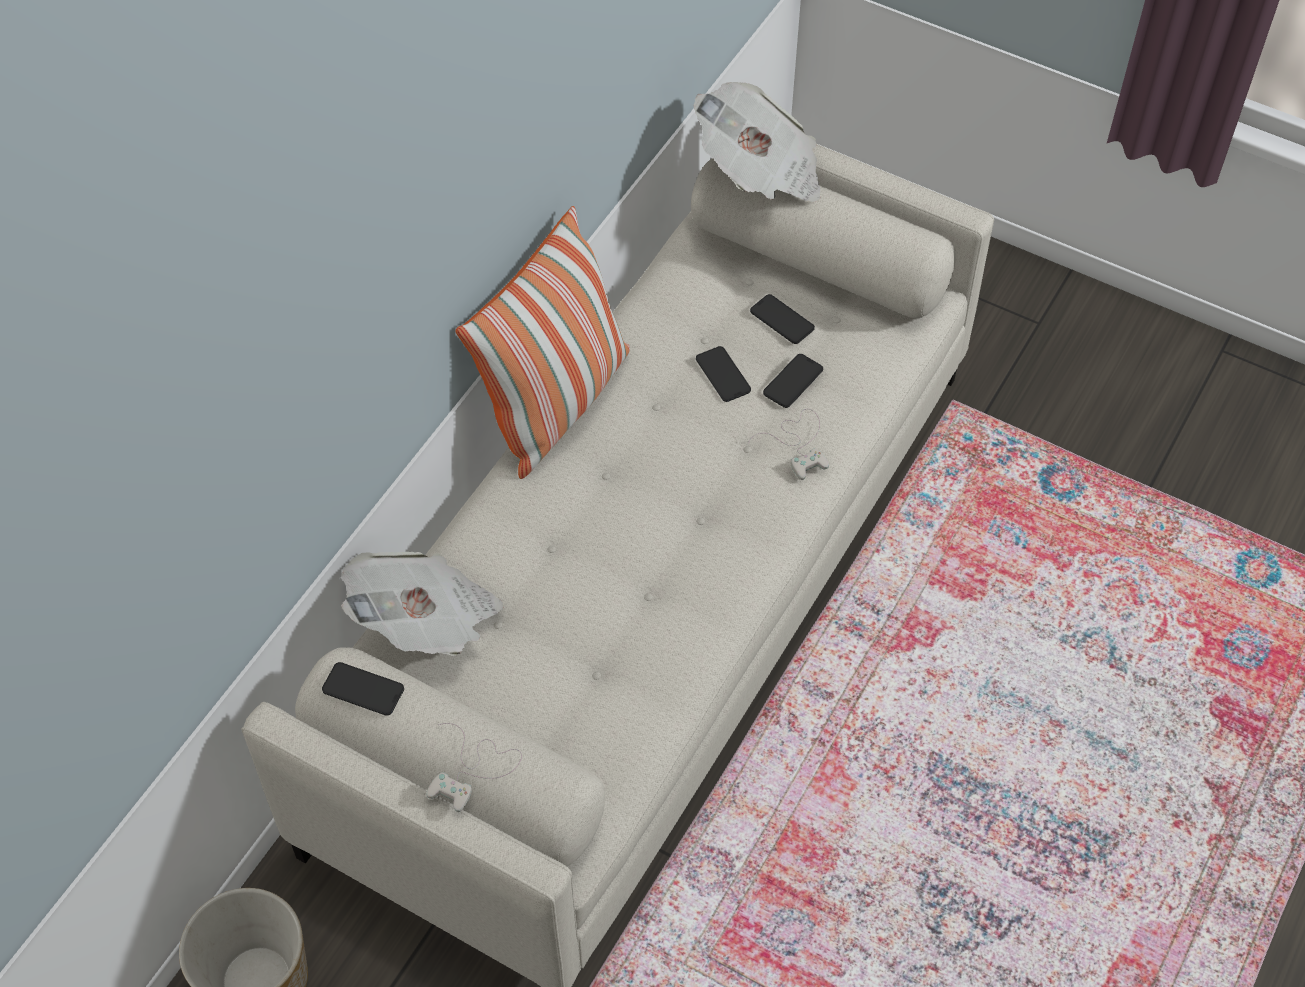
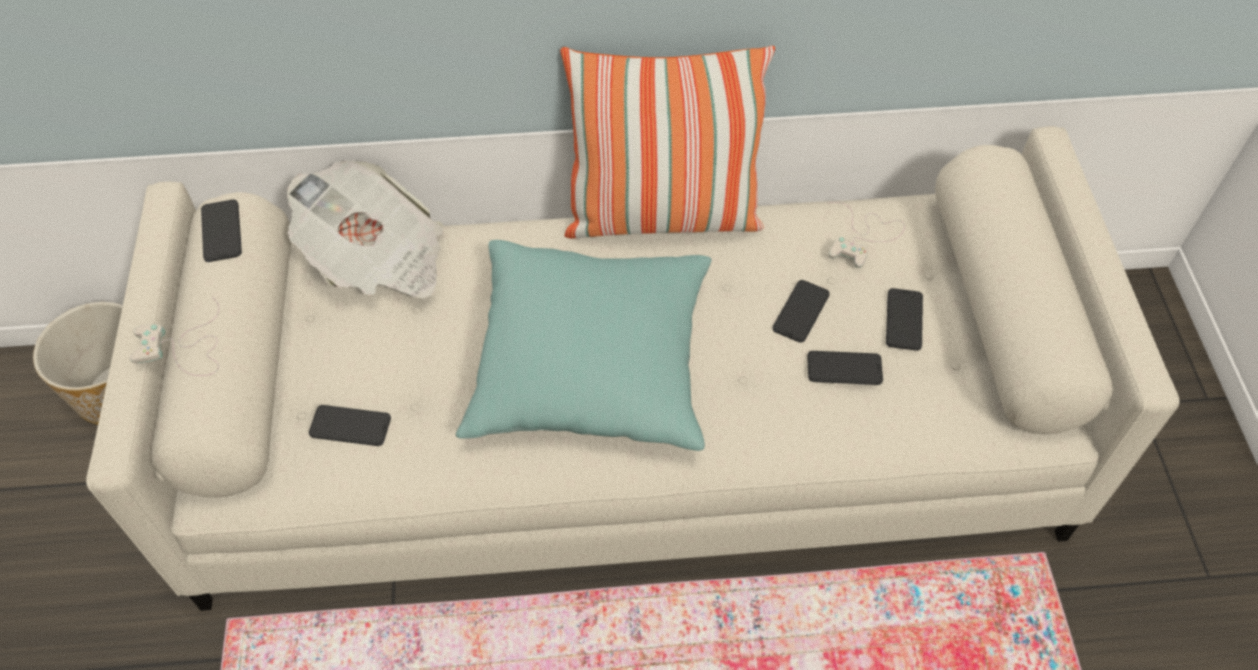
camera: 55 degrees right, 0 degrees up
(588, 724) = (350, 426): none -> phone
(660, 533) = (591, 364): none -> turquoise pillow
(760, 171) = (1013, 183): newspaper -> none
(798, 443) = (777, 412): white game controller -> white game controller (863, 236)

